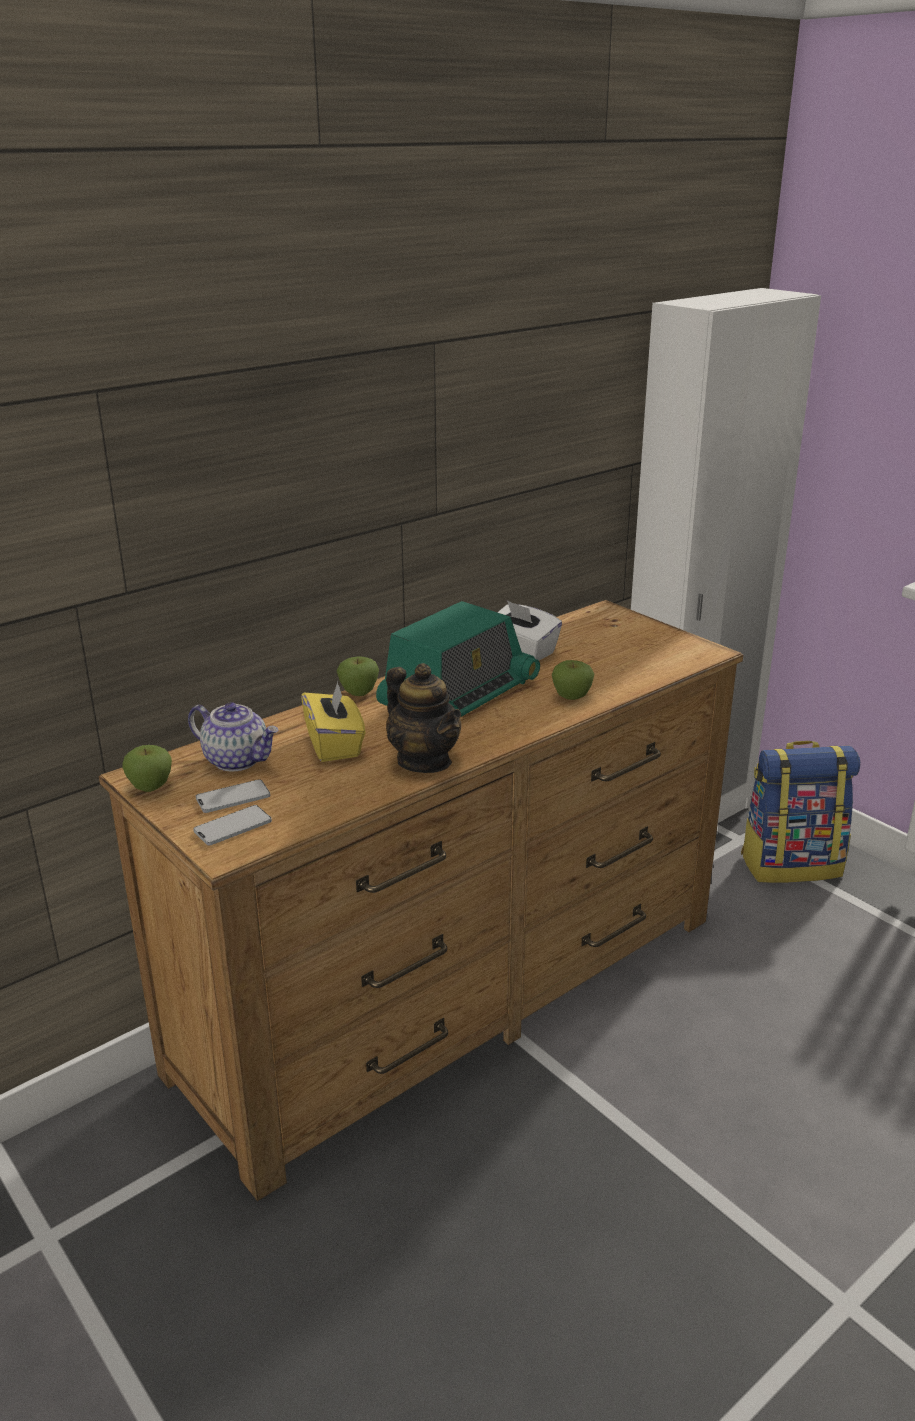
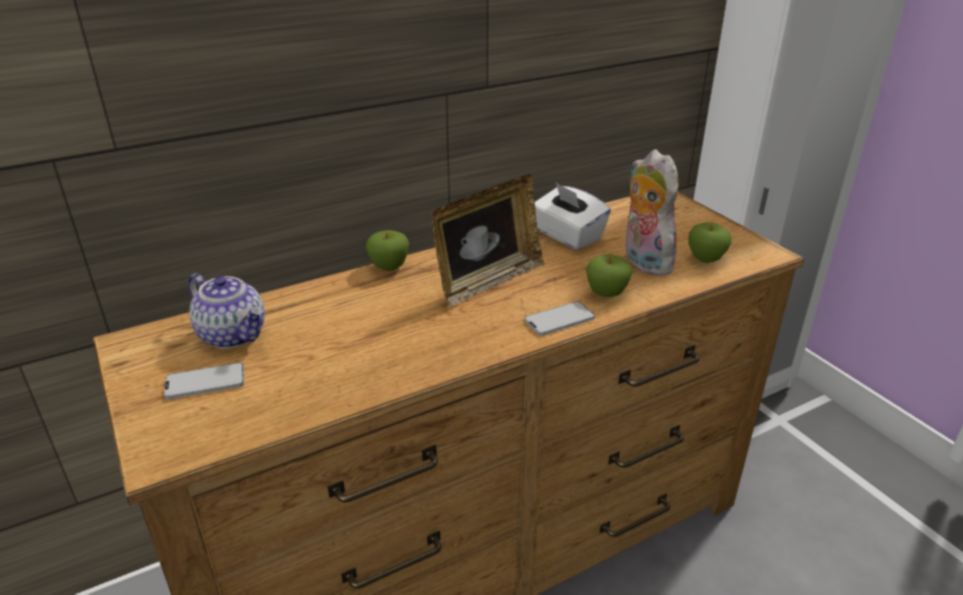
camera: 10 degrees right, 5 degrees up
(150, 787) = (131, 358): apple -> apple (705, 259)
(233, 827) = (185, 421): phone -> phone (559, 320)
(335, 745) = (339, 327): yellow tissue box -> none
(424, 761) = (424, 358): teapot -> none
(459, 697) = (487, 282): radio -> picture frame
(598, 668) = (642, 262): none -> plush toy
(791, 864) = (826, 452): backpack -> none

